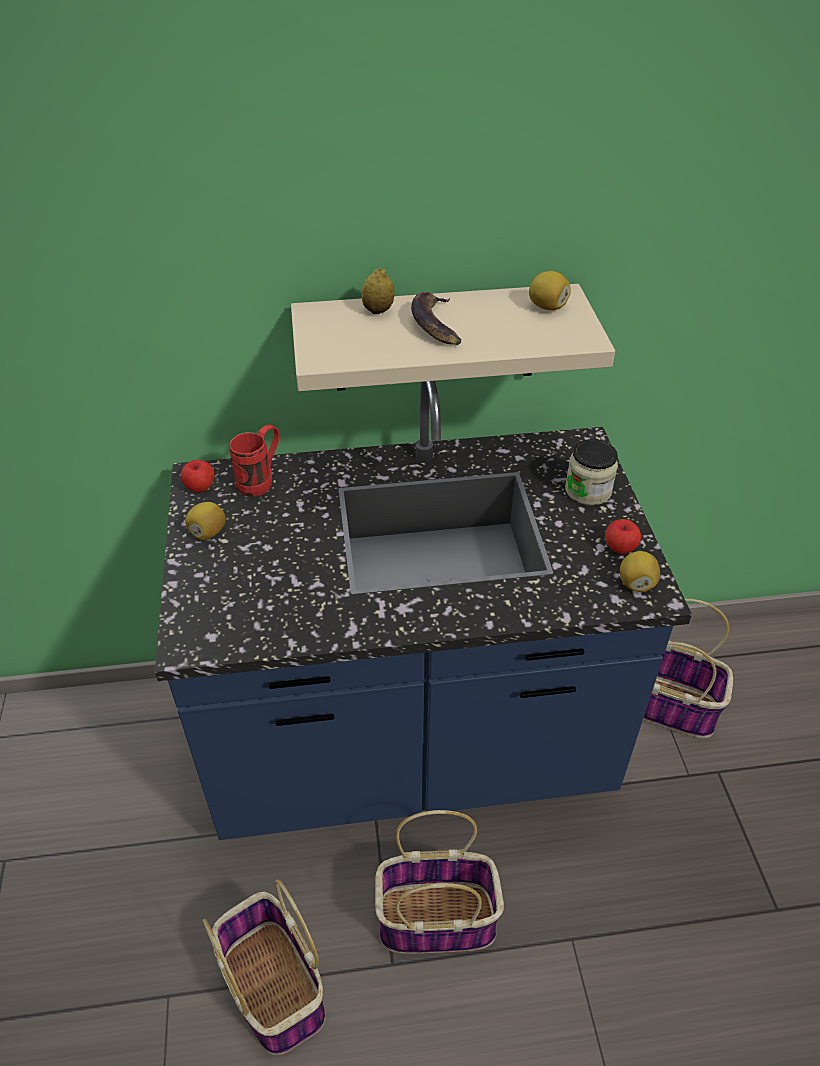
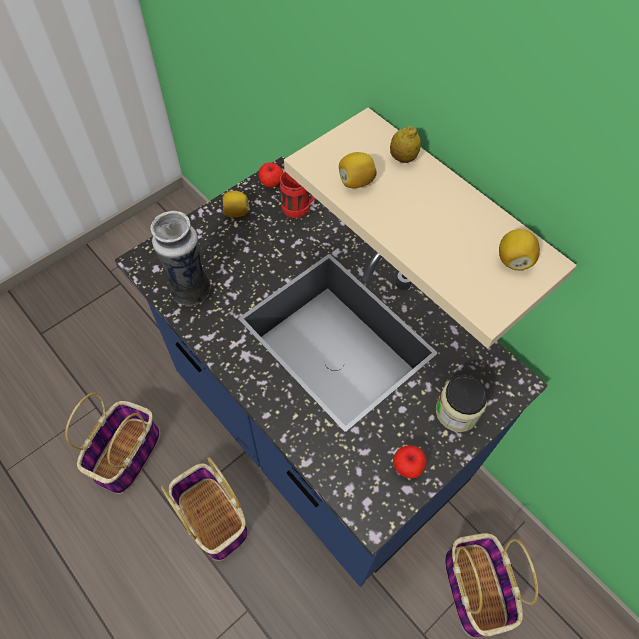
camera: 55 degrees right, 15 degrees up
(277, 618) = (191, 292): none -> vase
(435, 324) = (416, 201): banana -> none
(636, 583) = (376, 496): lemon -> lemon (356, 182)

